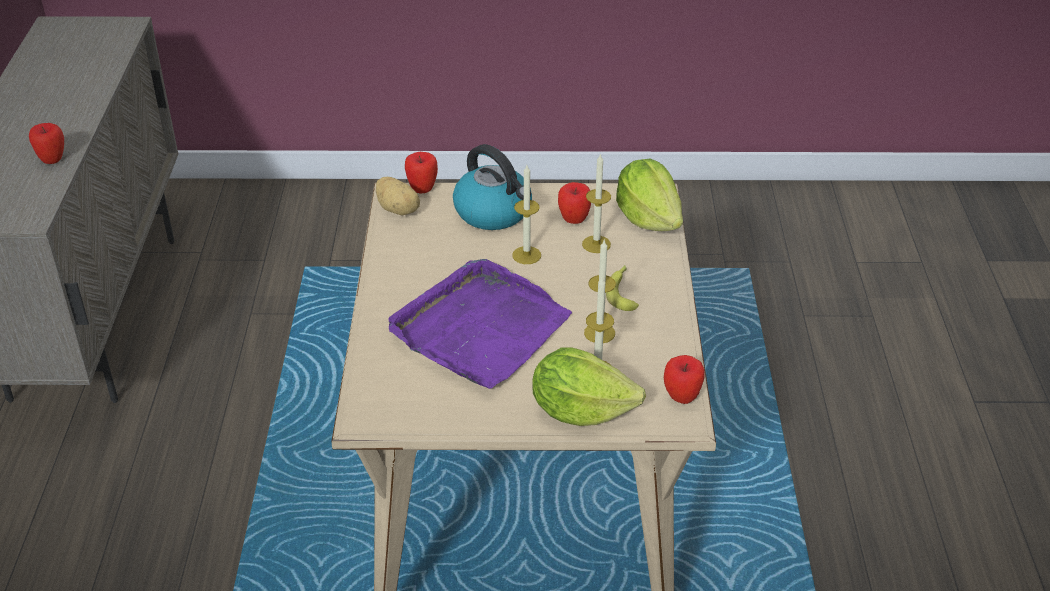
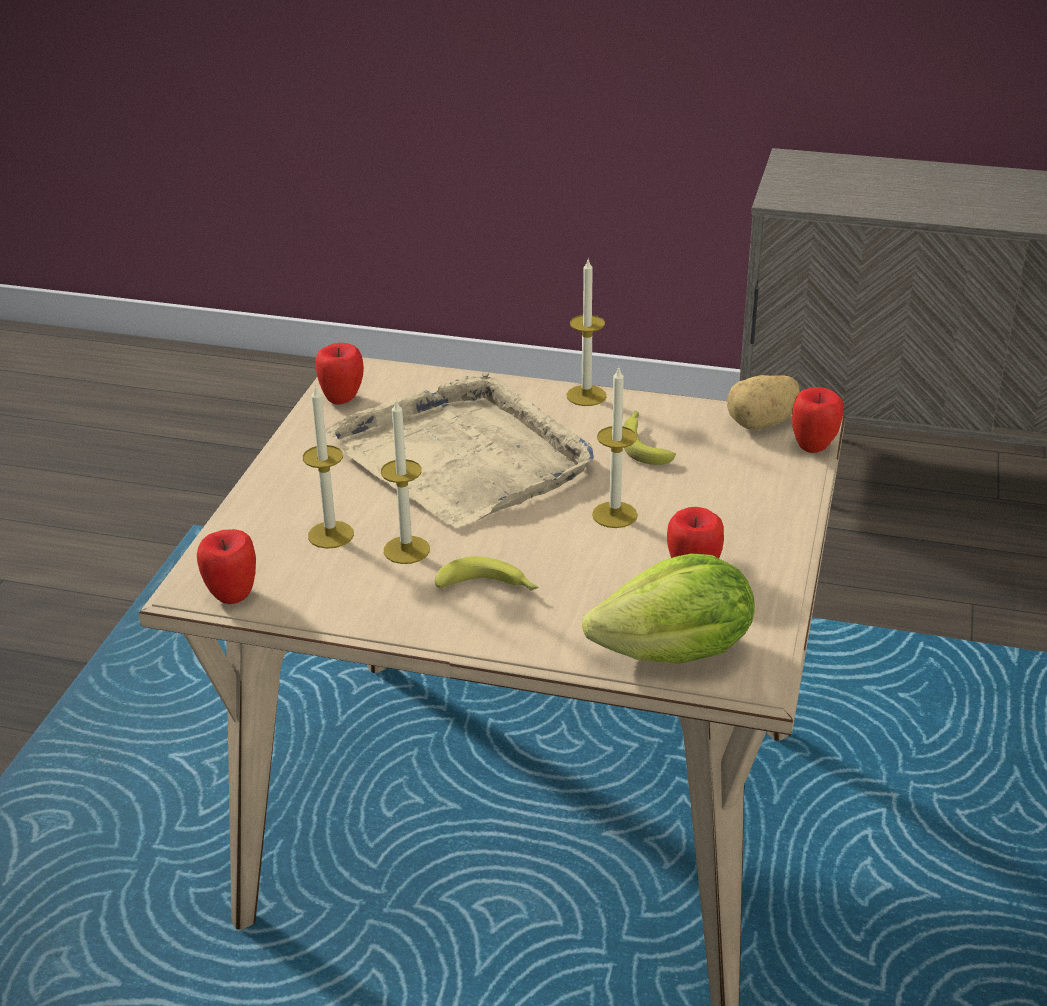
camera: 105 degrees right, 5 degrees down
(52, 160) = (905, 206): apple -> apple (342, 399)
(438, 253) = (644, 443): none -> banana
(480, 329) = (464, 457): purple tray -> beige tray
(494, 212) = (734, 501): kettle -> none
(580, 410) = (266, 509): lettuce -> none
(596, 244) = (620, 584): candle -> candle (586, 395)

